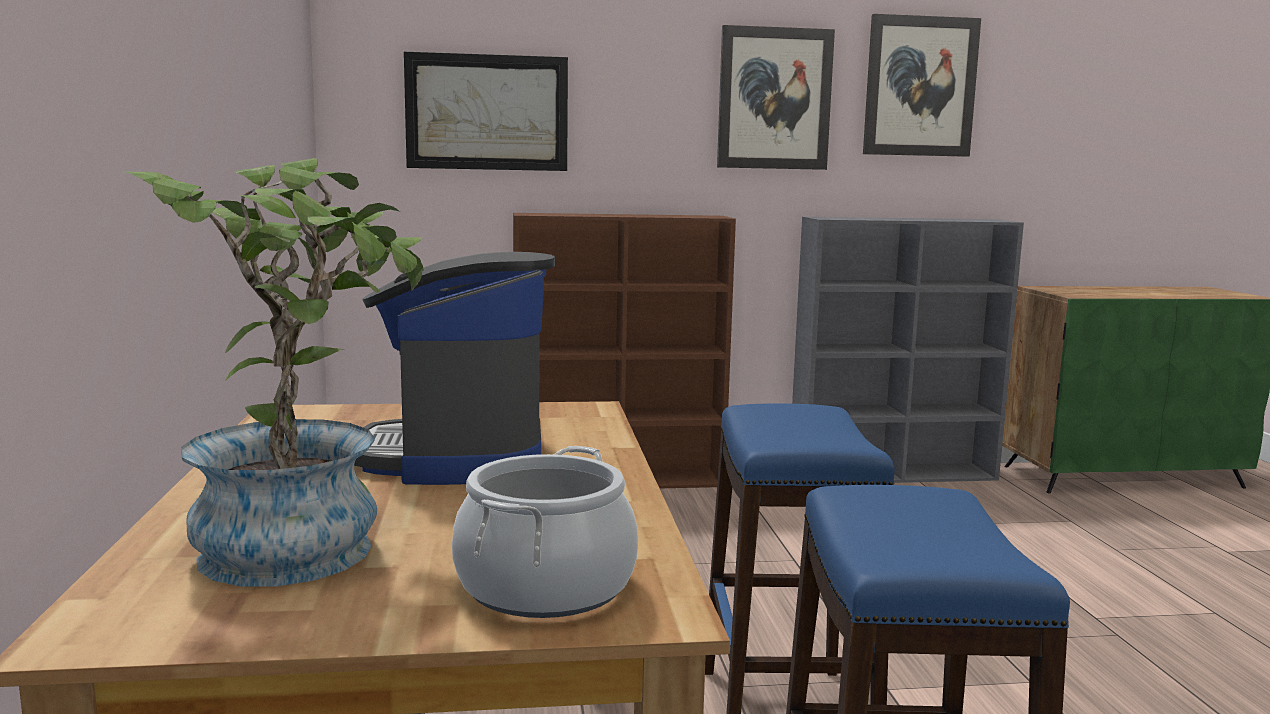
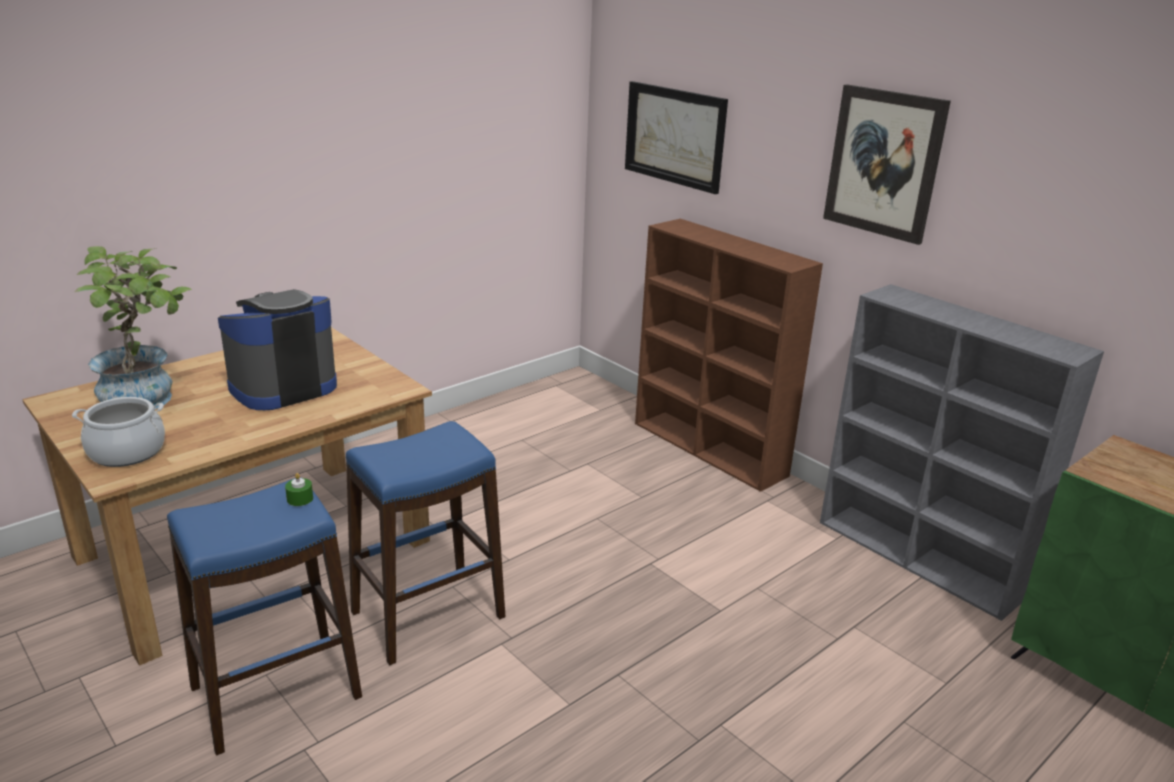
camera: 55 degrees right, 15 degrees up
(904, 491) = (300, 499): none -> green candle
(920, 87) = (1038, 177): picture -> none

